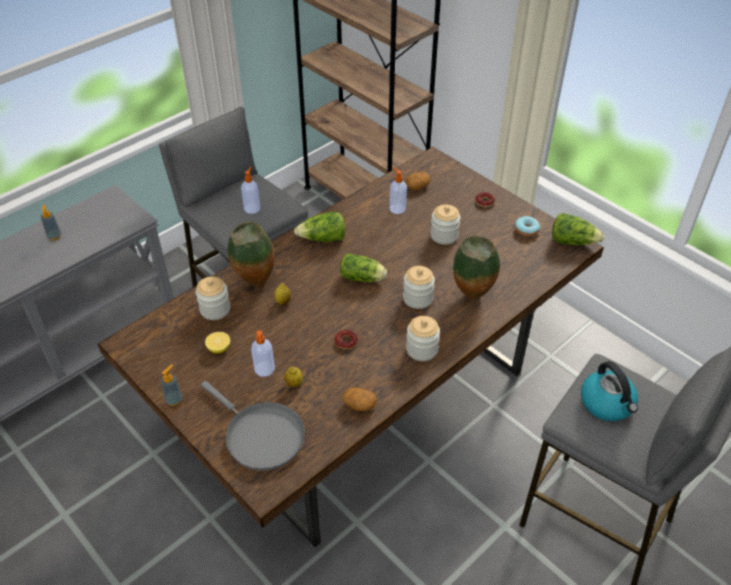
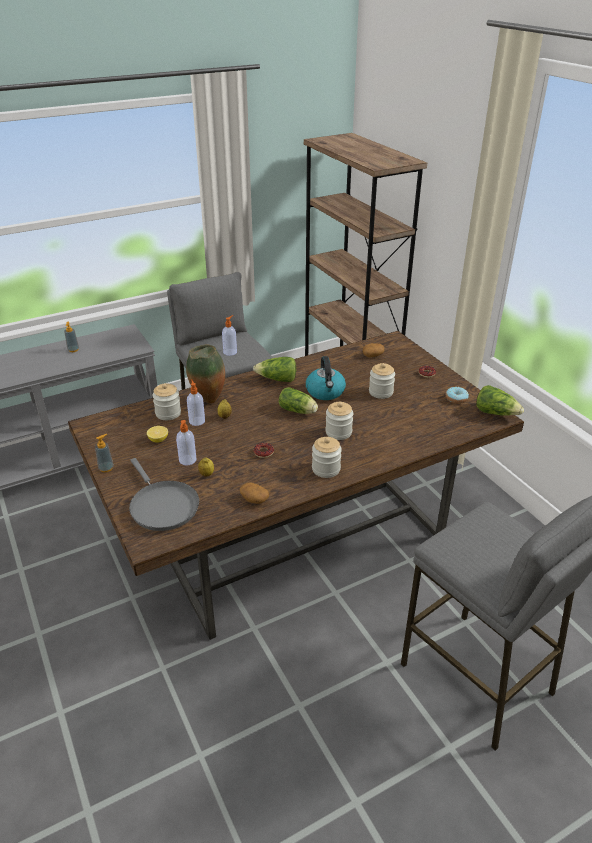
camera: 15 degrees right, 10 degrees down
(397, 208) = (348, 368): soap dispenser -> soap dispenser (197, 421)
(472, 297) = (387, 439): vase -> none
(607, 404) = (481, 541): kettle -> kettle (325, 392)

